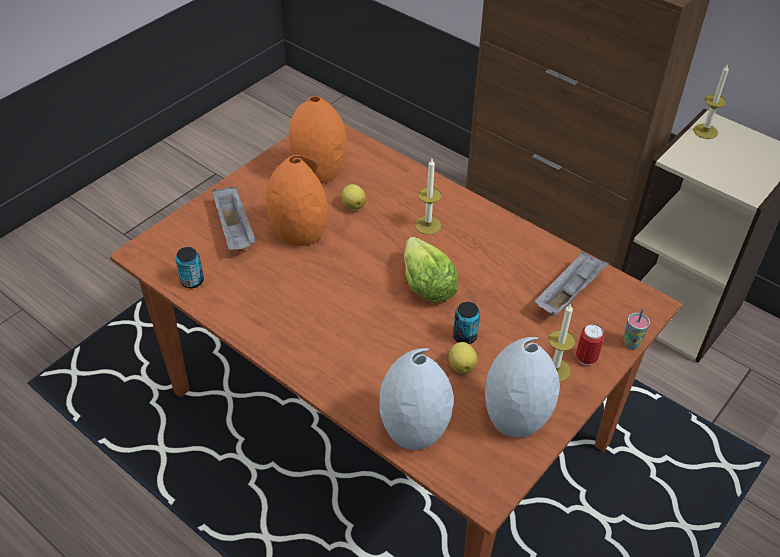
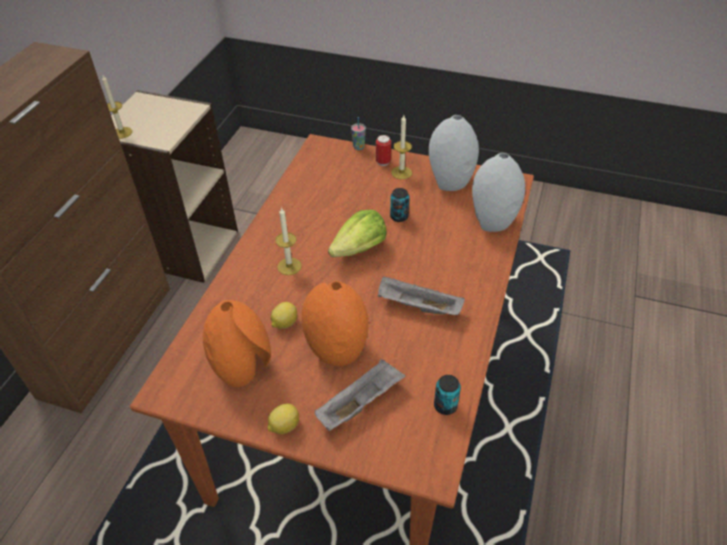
camera: 110 degrees left, 0 degrees up
(461, 365) = (426, 212): lemon -> lemon (284, 426)
(568, 293) = (328, 178): grey tray -> grey tray (417, 306)

